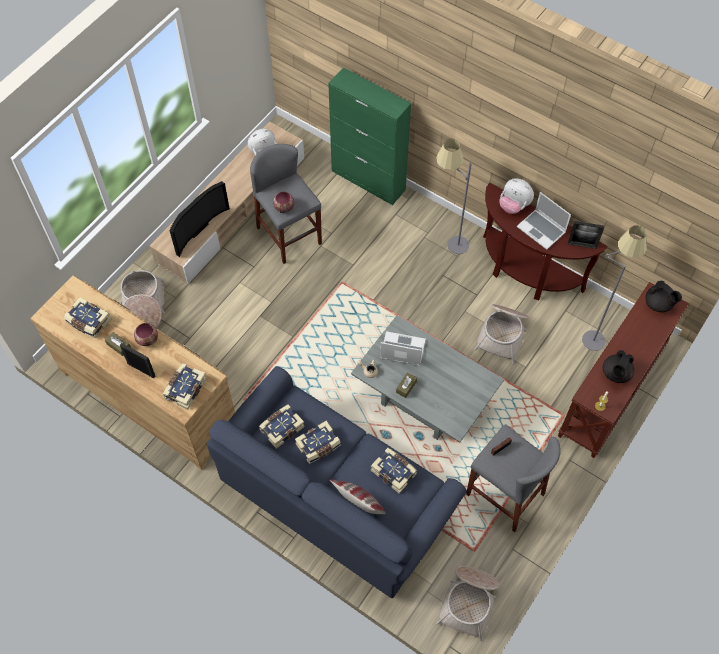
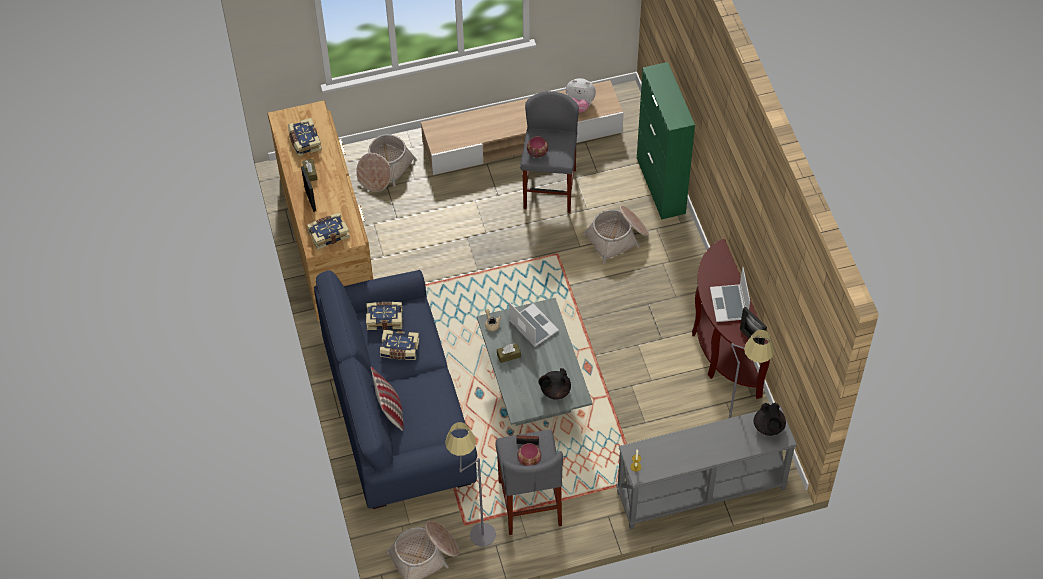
camera: 40 degrees right, 5 degrees down
(148, 339) = (334, 182): bowl -> bowl (530, 460)
(196, 228) = (469, 131): television -> none
(394, 472) = (437, 407): book -> none
(448, 245) = (676, 283): grey floor lamp -> grey floor lamp (473, 528)
(502, 334) = (651, 384): basket -> basket (618, 238)
(514, 206) = (725, 270): plush toy -> none
(613, 390) = (701, 491): brown console table -> grey console table
(616, 374) = (674, 453): black teapot -> black teapot (554, 391)

